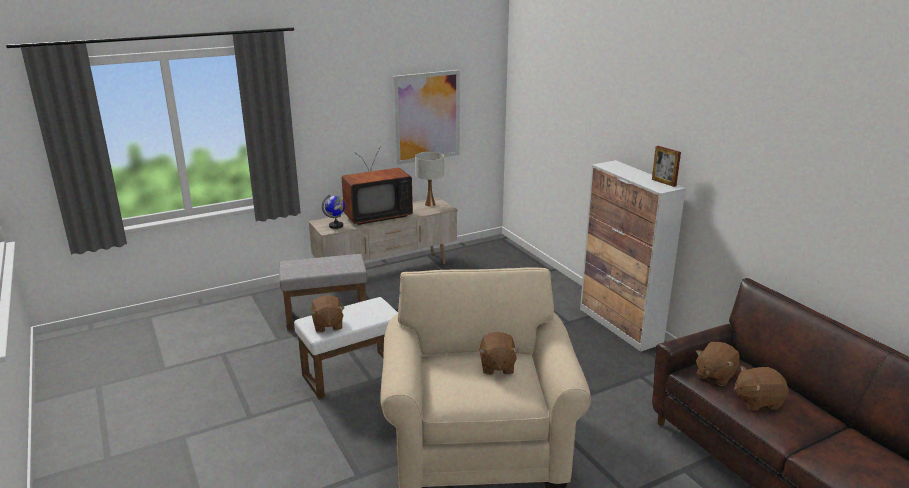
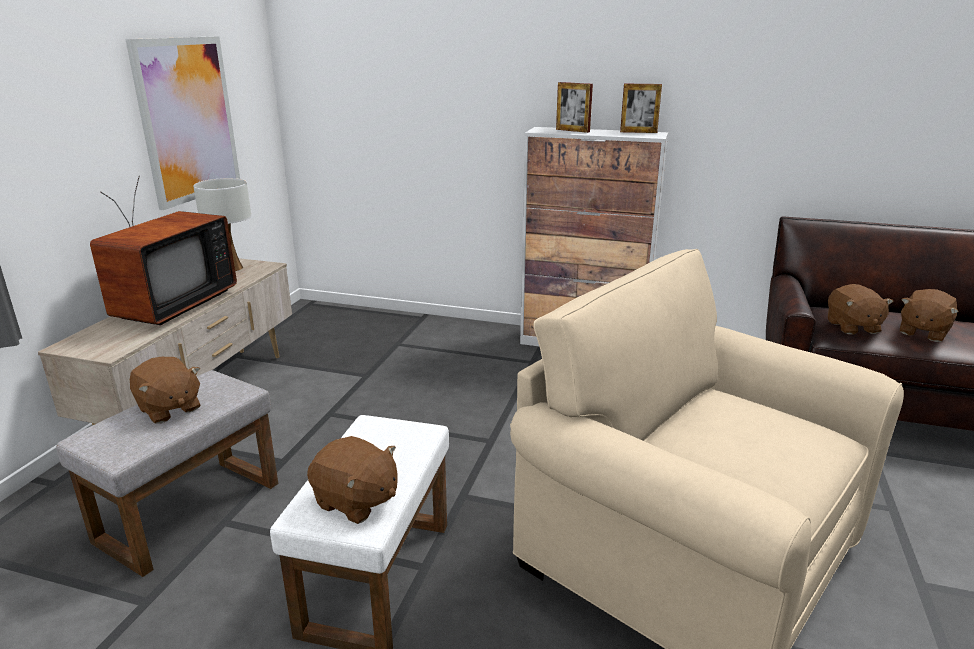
camera: 45 degrees left, 0 degrees up
(336, 226) = (115, 340): globe -> none
(497, 366) = (734, 416): brown plush toy -> brown plush toy (169, 409)
(625, 170) = (572, 130): none -> picture frame

